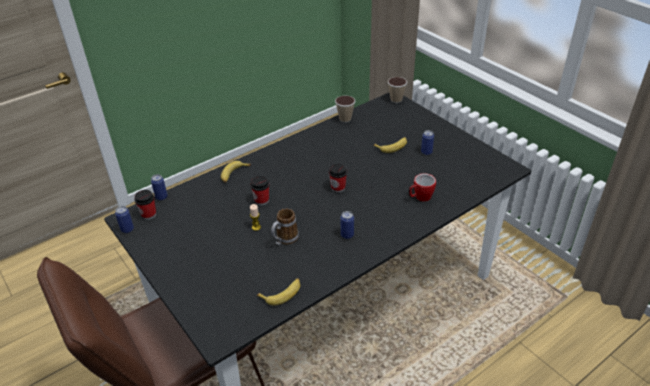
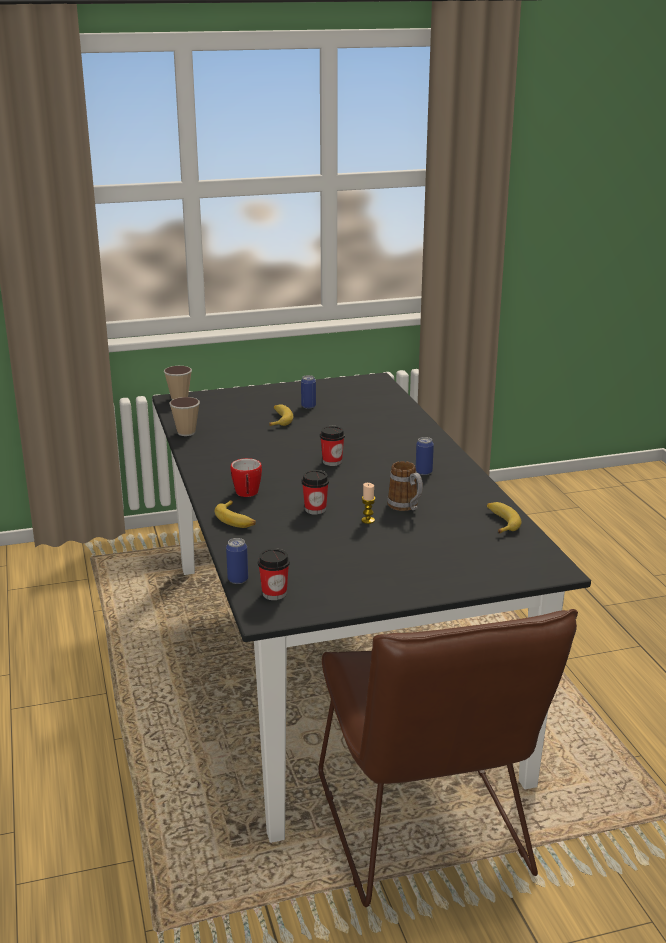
camera: 70 degrees left, 15 degrees down
(127, 229) = (295, 614): can -> none
(420, 197) = (389, 425): mug -> mug (247, 494)

